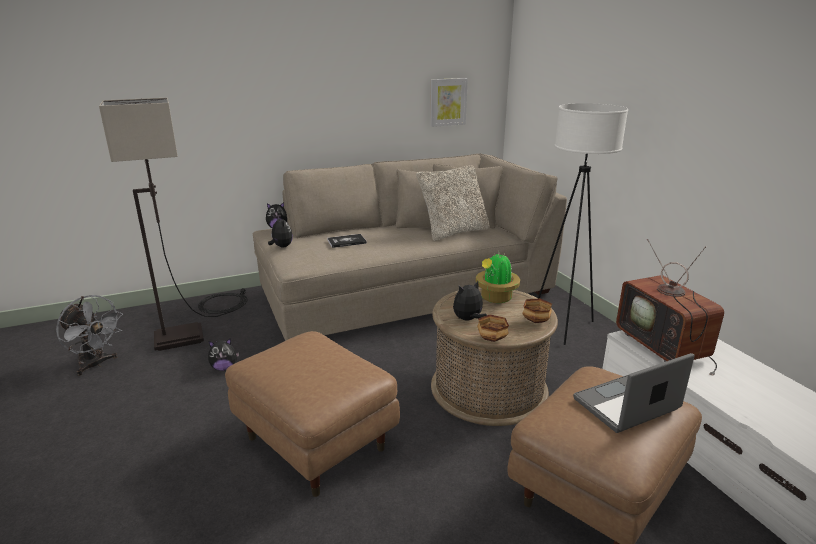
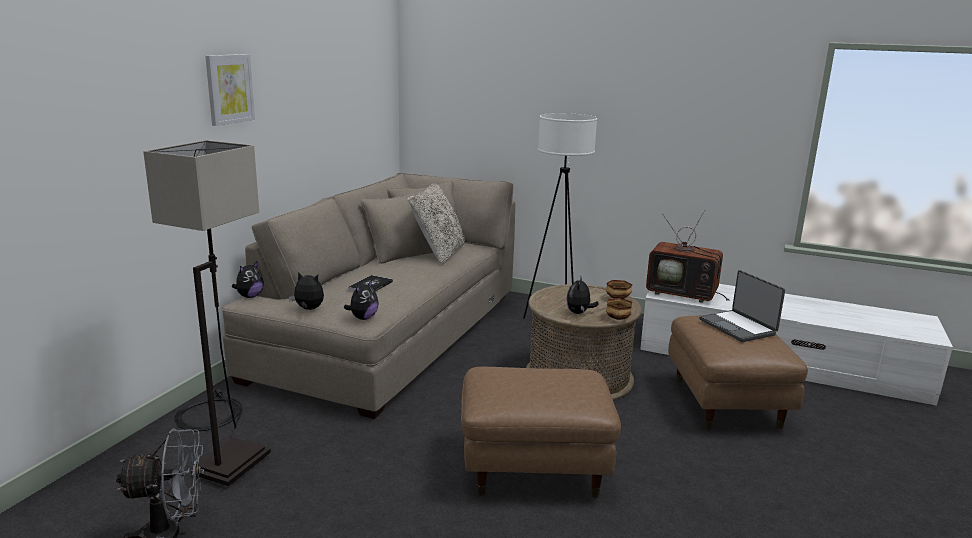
camera: 45 degrees left, 5 degrees down
(224, 368) = (341, 463): plush toy -> plush toy (363, 318)
(448, 102) = (362, 121): picture -> picture (229, 89)
(495, 298) = (566, 293): potted plant -> none
(627, 406) = (738, 327): laptop -> laptop turned 45 degrees counterclockwise

